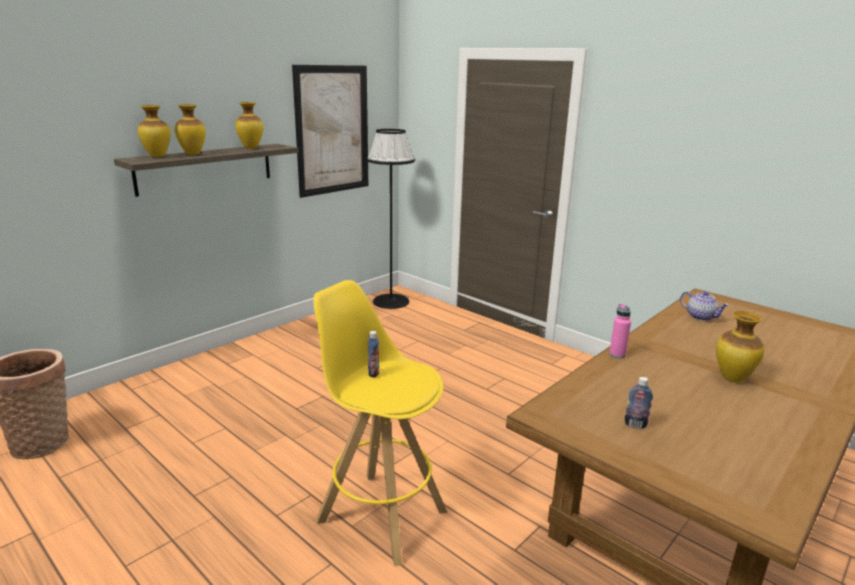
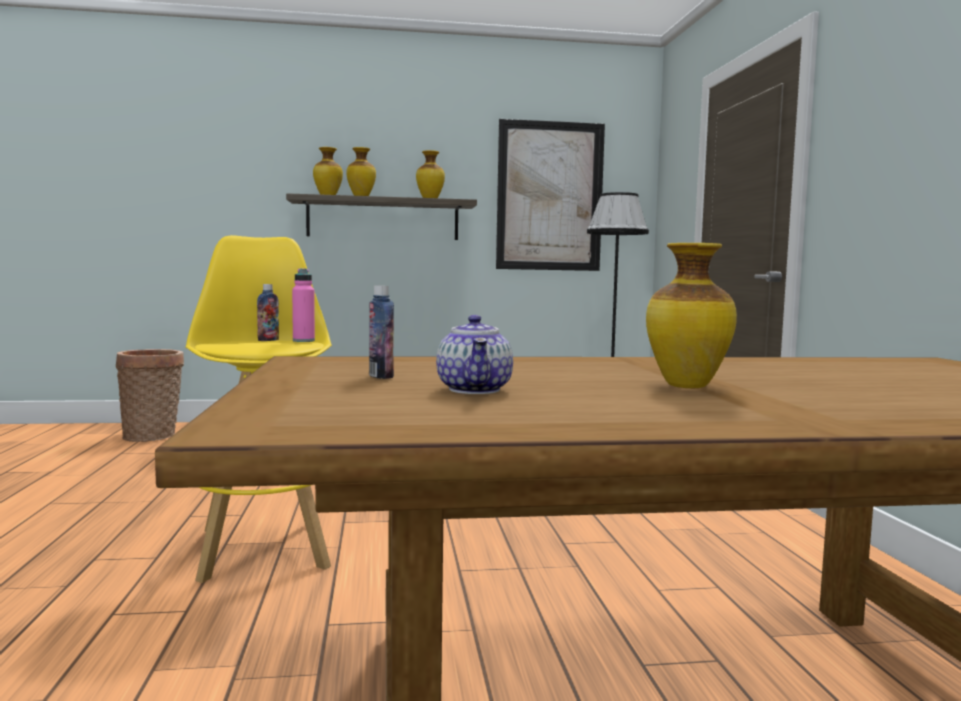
camera: 40 degrees right, 15 degrees down
(617, 355) = (563, 359): pink bottle -> pink bottle (303, 341)
(701, 317) = (845, 365): teapot -> teapot (475, 390)

